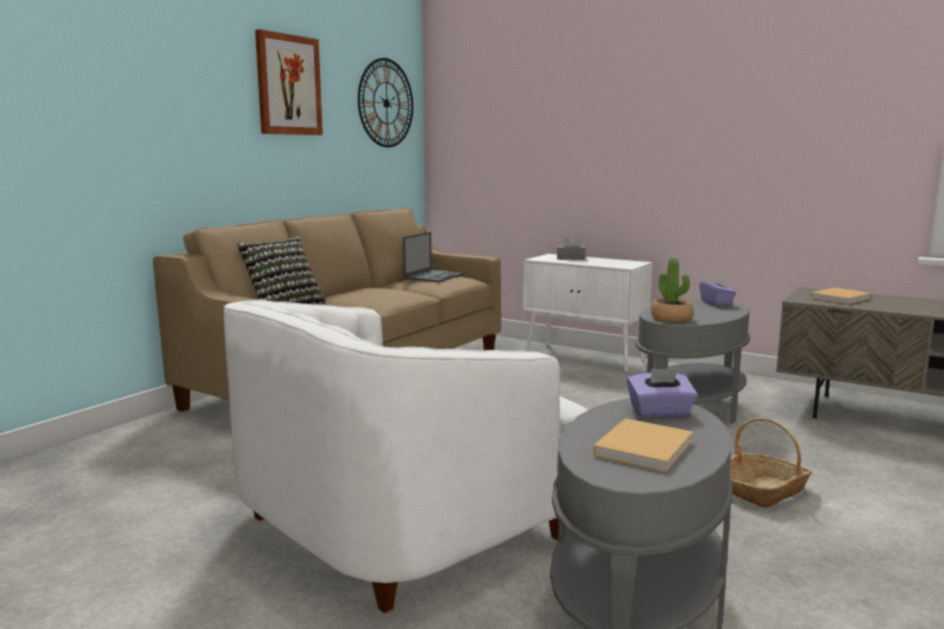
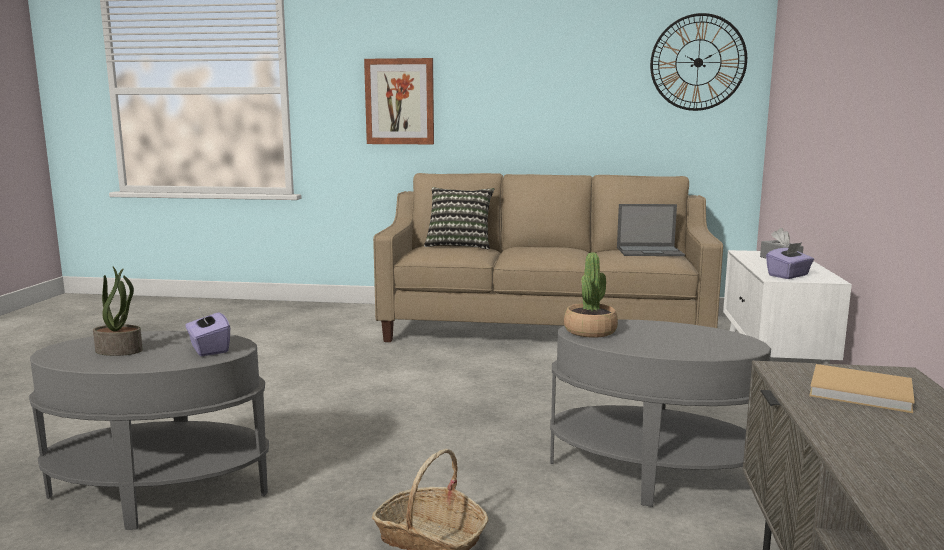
camera: 65 degrees right, 0 degrees up
(288, 85) = (555, 55): picture -> picture (400, 101)
(400, 523) = (268, 398): white armchair -> none
(645, 447) = (120, 350): beige book -> potted plant
(716, 303) = (733, 343): purple tissue box -> purple tissue box (788, 275)

